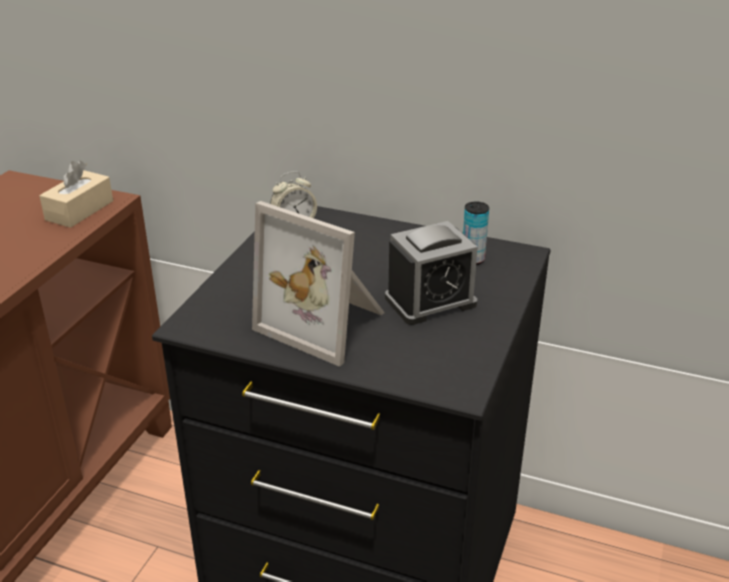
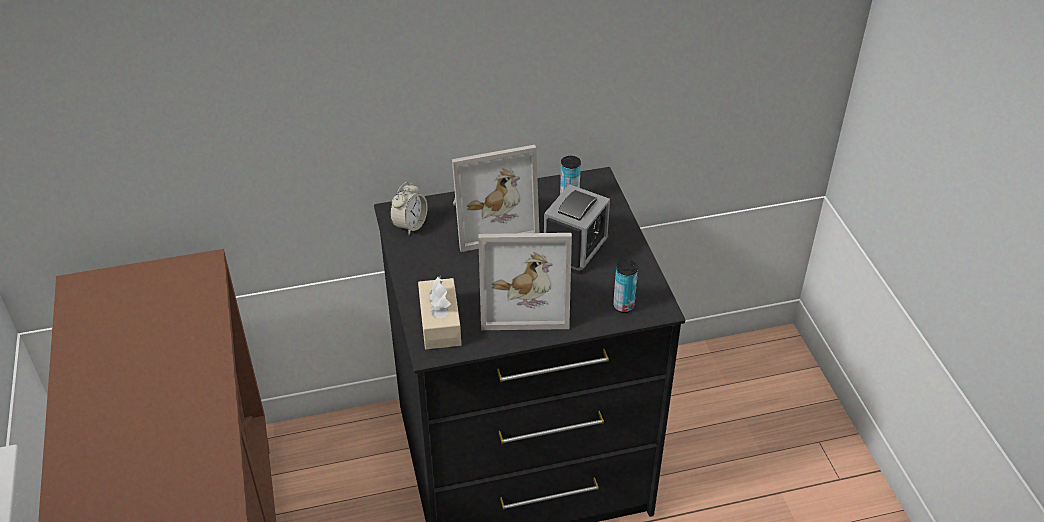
camera: 35 degrees left, 10 degrees up
(79, 210) = (188, 288): beige tissue box -> beige tissue box (440, 323)
(373, 247) = (490, 219): none -> picture frame
(423, 371) = (623, 306): none -> can

